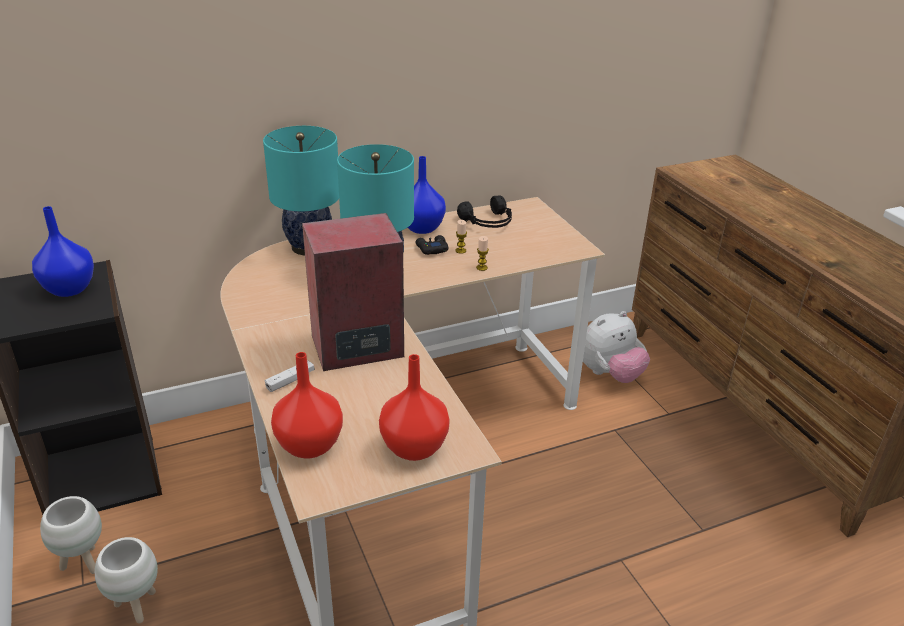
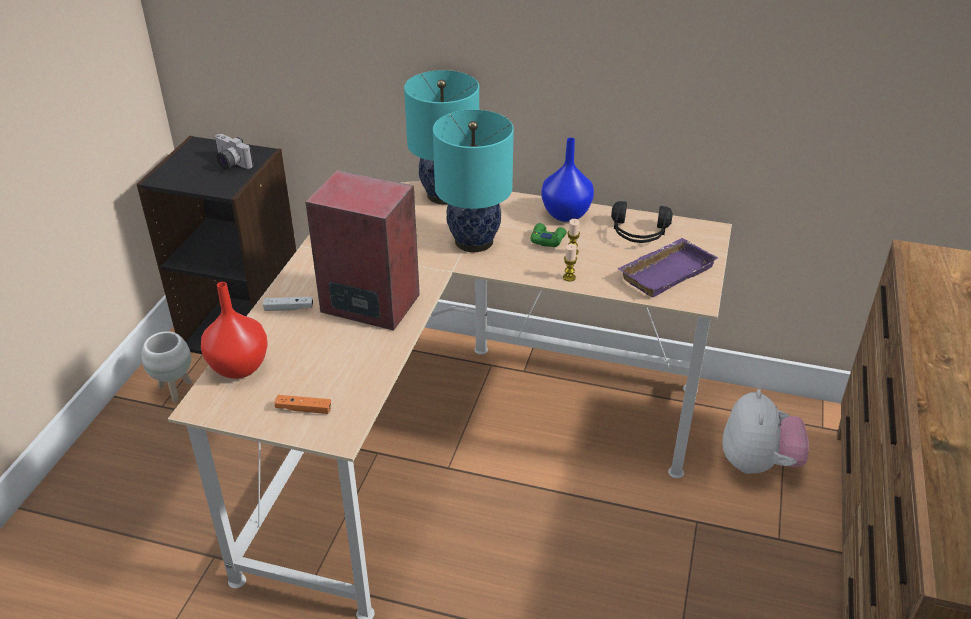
camera: 40 degrees right, 5 degrees up
(70, 288) = (230, 163): blue vase -> camera
(137, 606) = (177, 442): white planter -> none
(412, 447) = (303, 409): red vase -> orange game controller
(431, 249) = (547, 239): black game controller -> green game controller
(538, 239) = (665, 271): none -> purple tray
(609, 374) = (758, 463): plush toy -> plush toy turned 90 degrees counterclockwise

